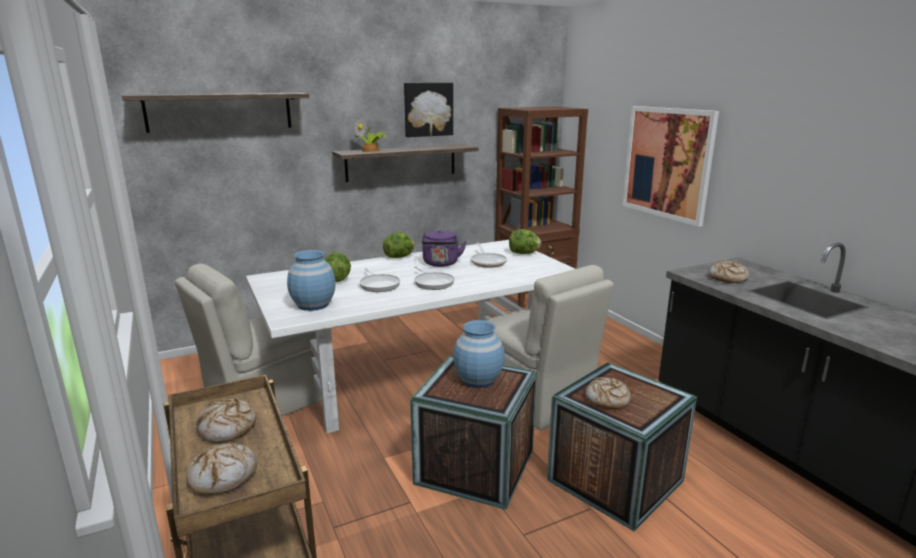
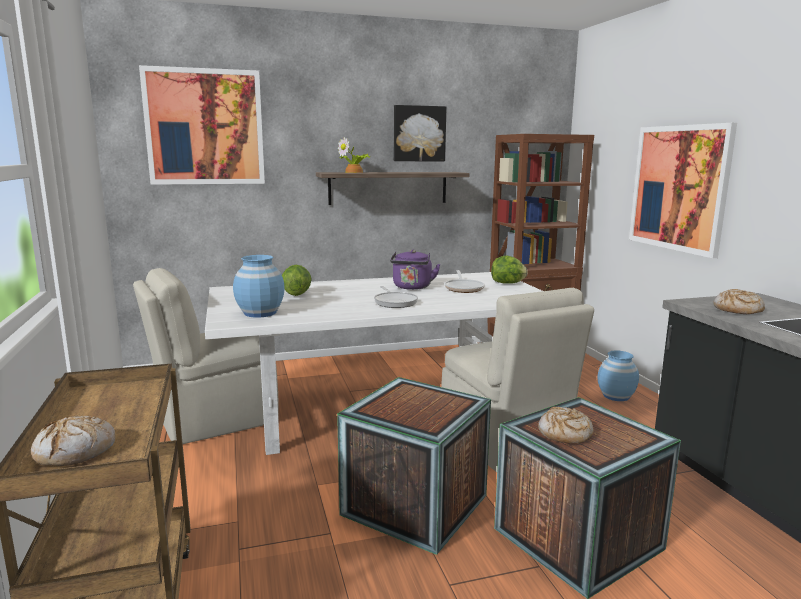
camera: 10 degrees right, 5 degrees down
(220, 111) = (205, 127): shelf -> picture
(227, 428) = (108, 409): bread -> none
(379, 285) = (337, 301): frying pan -> none
(399, 257) = (371, 280): lettuce -> none
(478, 379) = (421, 401): blue vase -> blue vase (616, 396)

